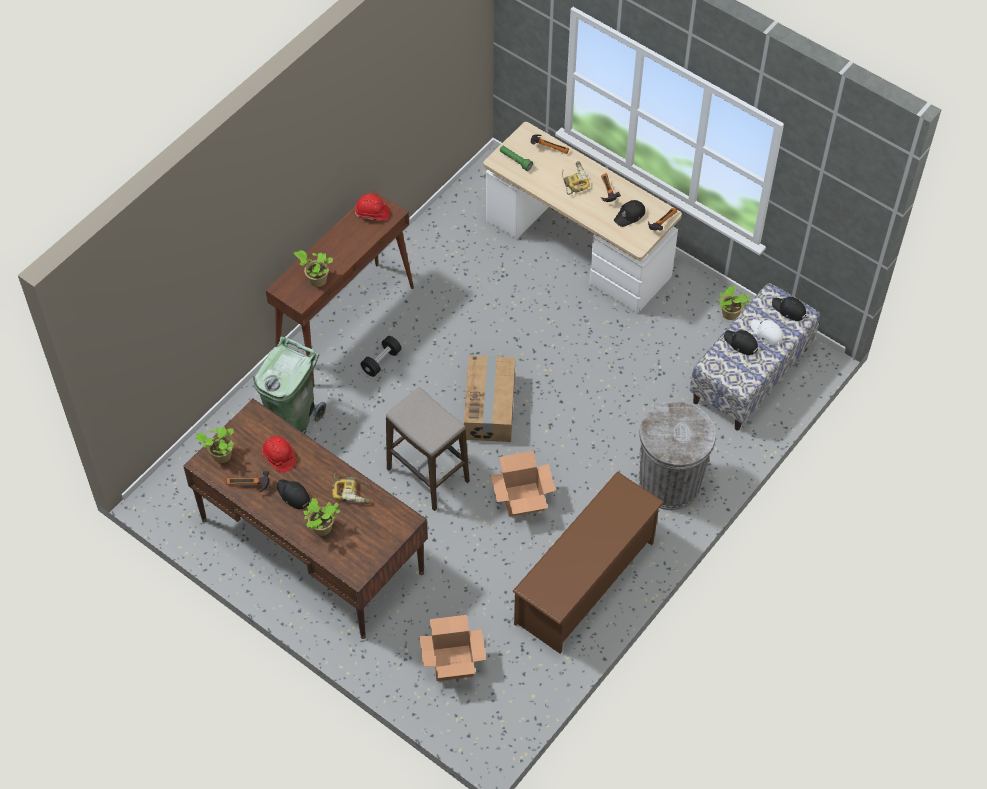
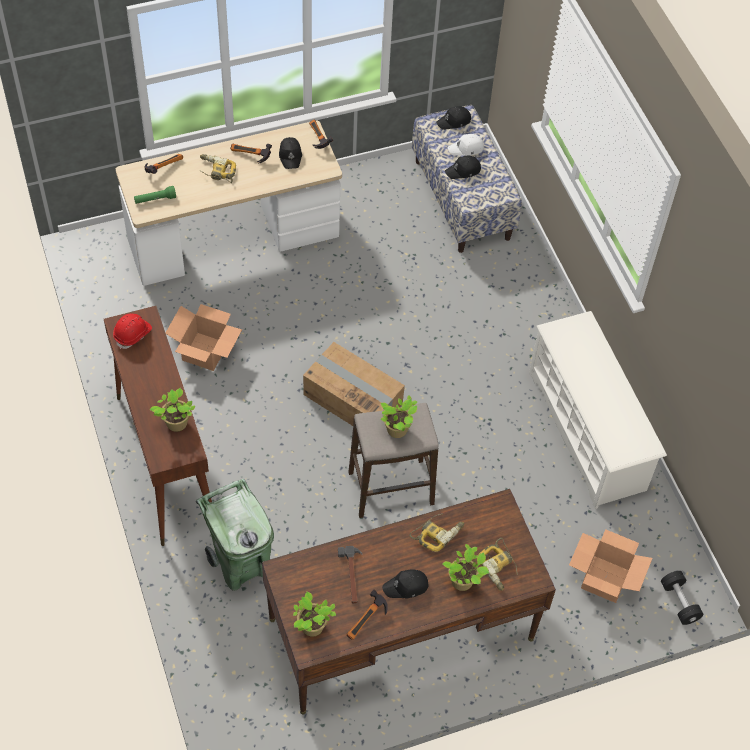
camera: 60 degrees left, 0 degrees up
(279, 457) = (352, 575): red hard hat -> hammer
(351, 546) = (499, 567): none -> power drill
(381, 361) = (234, 456): black dumbbell -> black dumbbell (679, 602)
(523, 499) = (469, 429): cardboard box -> cardboard box (205, 351)
(585, 583) = (587, 431): brown shoe rack -> white shoe rack
(669, 483) = (529, 315): grey trash can -> none
(729, 315) = (391, 177): potted plant -> potted plant (398, 431)

